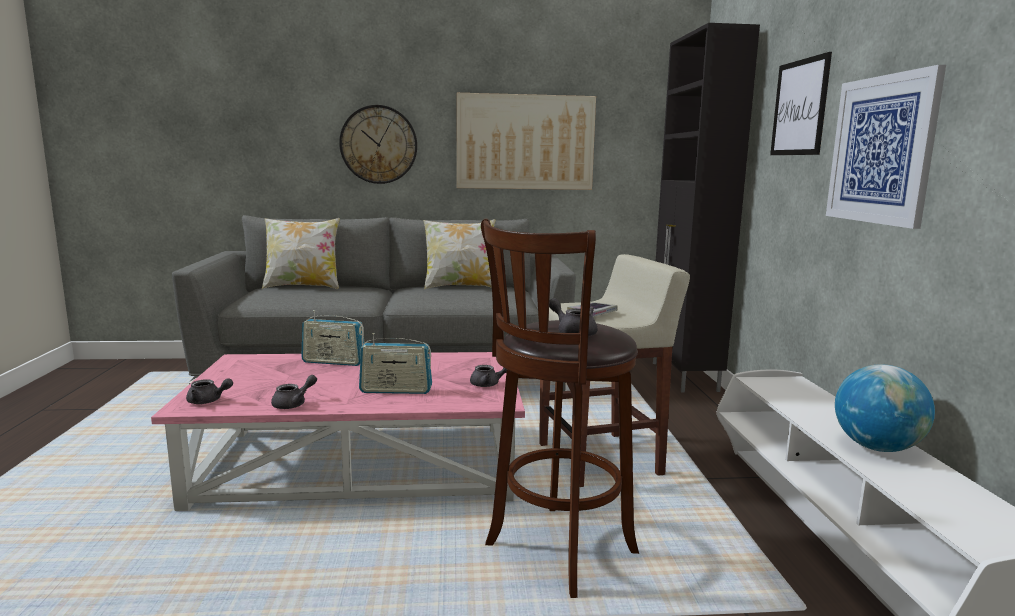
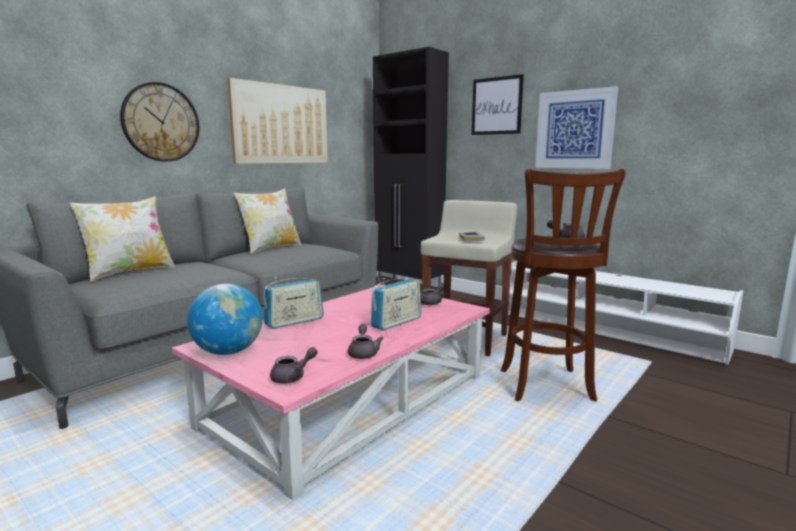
camera: 45 degrees left, 0 degrees up
(876, 447) = (622, 279): globe -> globe (228, 352)

